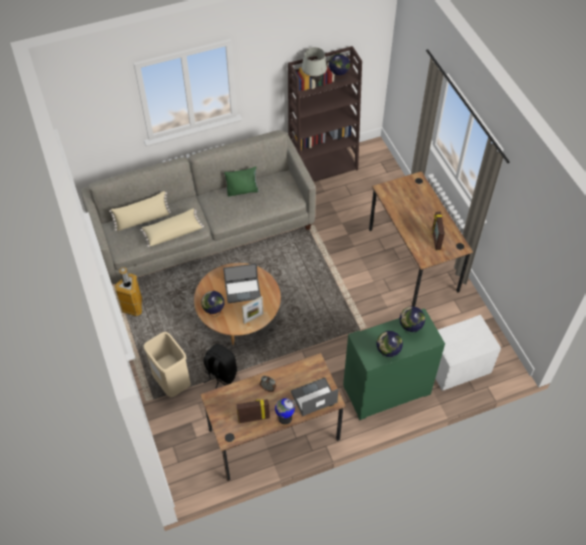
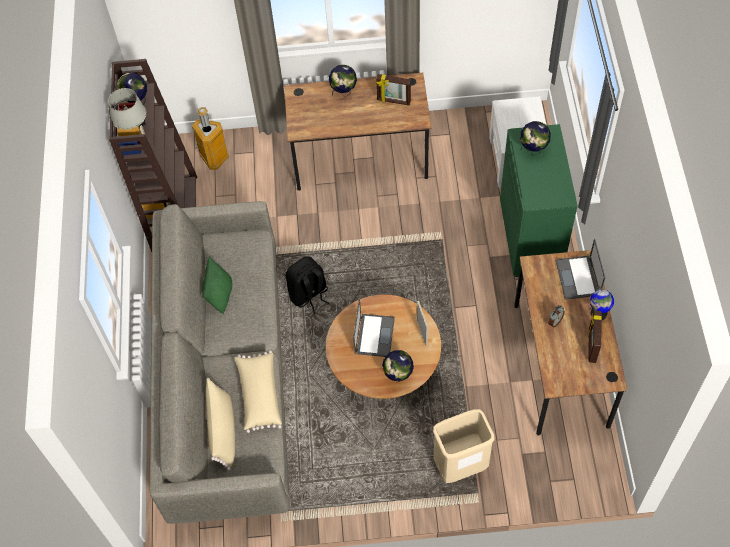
camera: 70 degrees left, 5 degrees up
(134, 306) = (325, 494): trash can -> trash can (213, 158)
(220, 374) = (462, 406): black backpack -> black backpack (308, 295)
(387, 354) = (560, 180): globe -> globe (344, 92)

